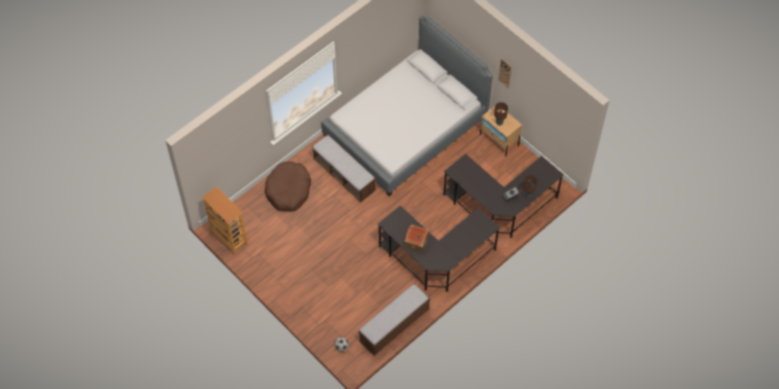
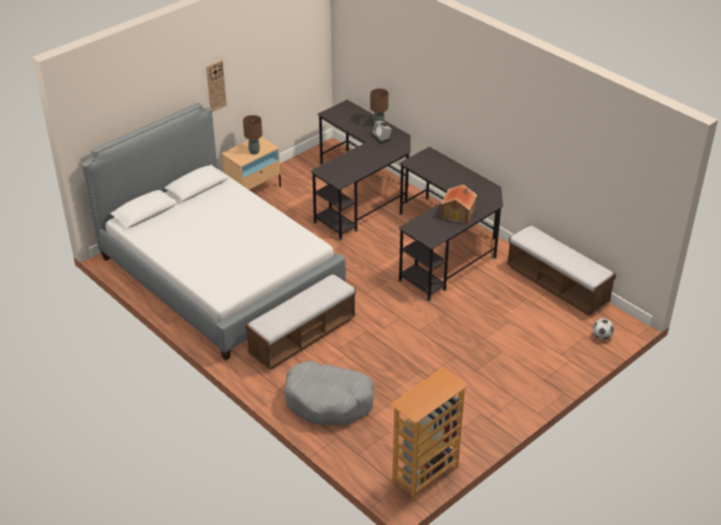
camera: 90 degrees left, 20 degrees down
(288, 190) = (329, 401): brown dog bed -> grey dog bed

